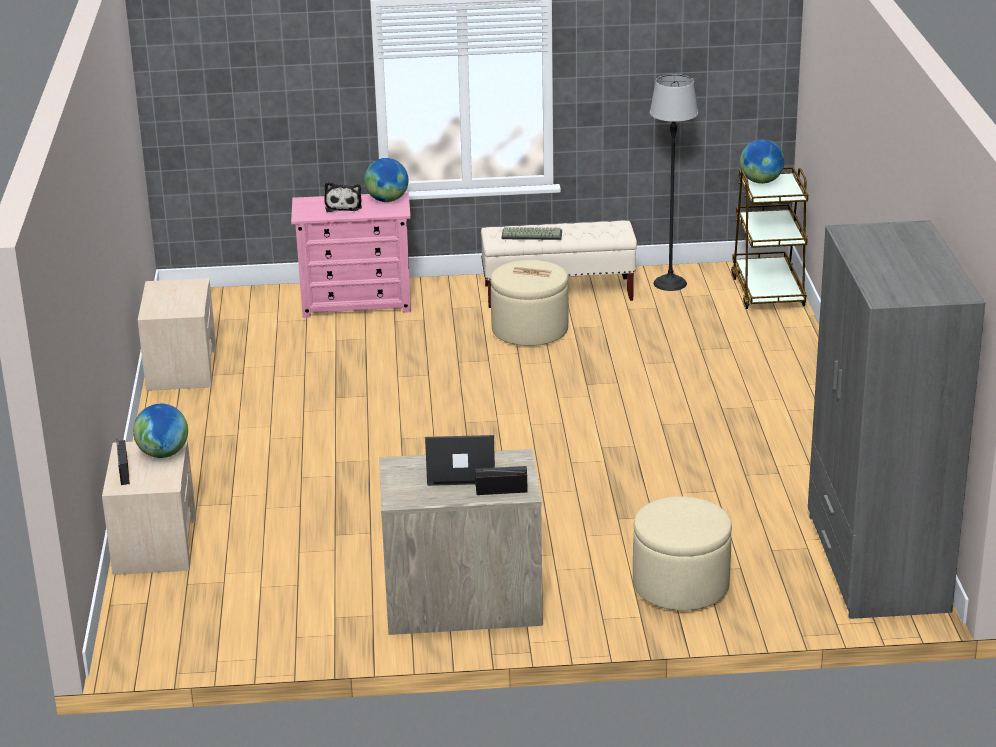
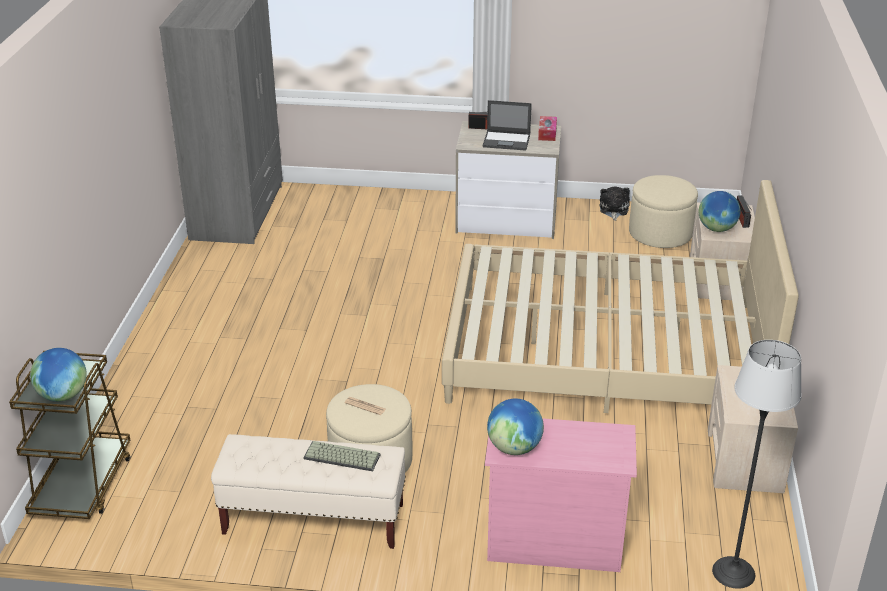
camera: 170 degrees left, 5 degrees up
(311, 441) = (606, 352): none -> beige bed
(344, 206) = (570, 444): plush toy -> plush toy (613, 210)
(401, 492) = (547, 133): none -> tissue box
(670, 283) = (178, 517): floor lamp -> floor lamp (733, 572)
(680, 586) = (367, 213): beige ottoman -> beige ottoman (660, 234)

